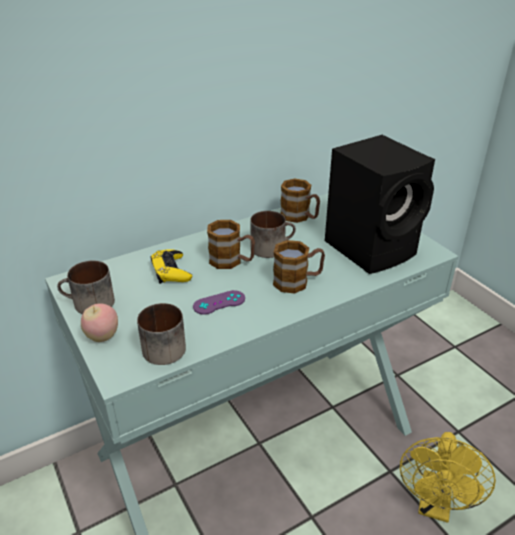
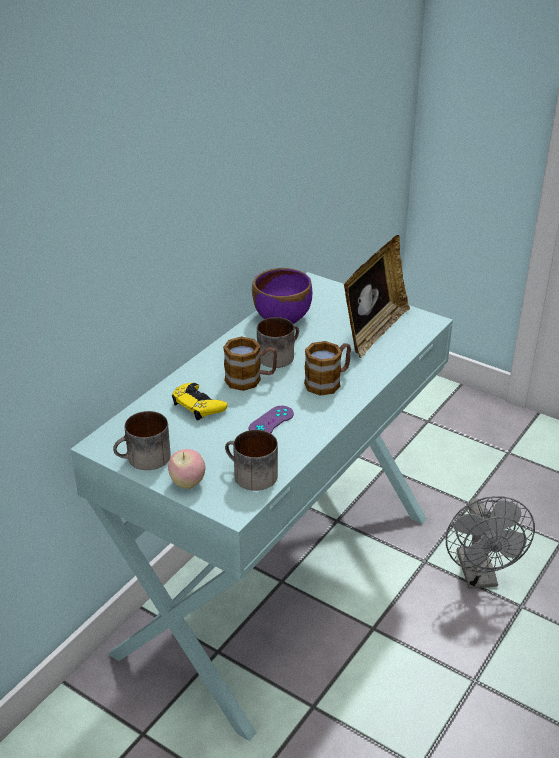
camera: 25 degrees left, 0 degrees up
(300, 217) = (282, 317): mug -> purple bowl
(373, 248) = (374, 331): black speaker -> picture frame
(435, 505) = (479, 576): yellow fan -> grey fan

